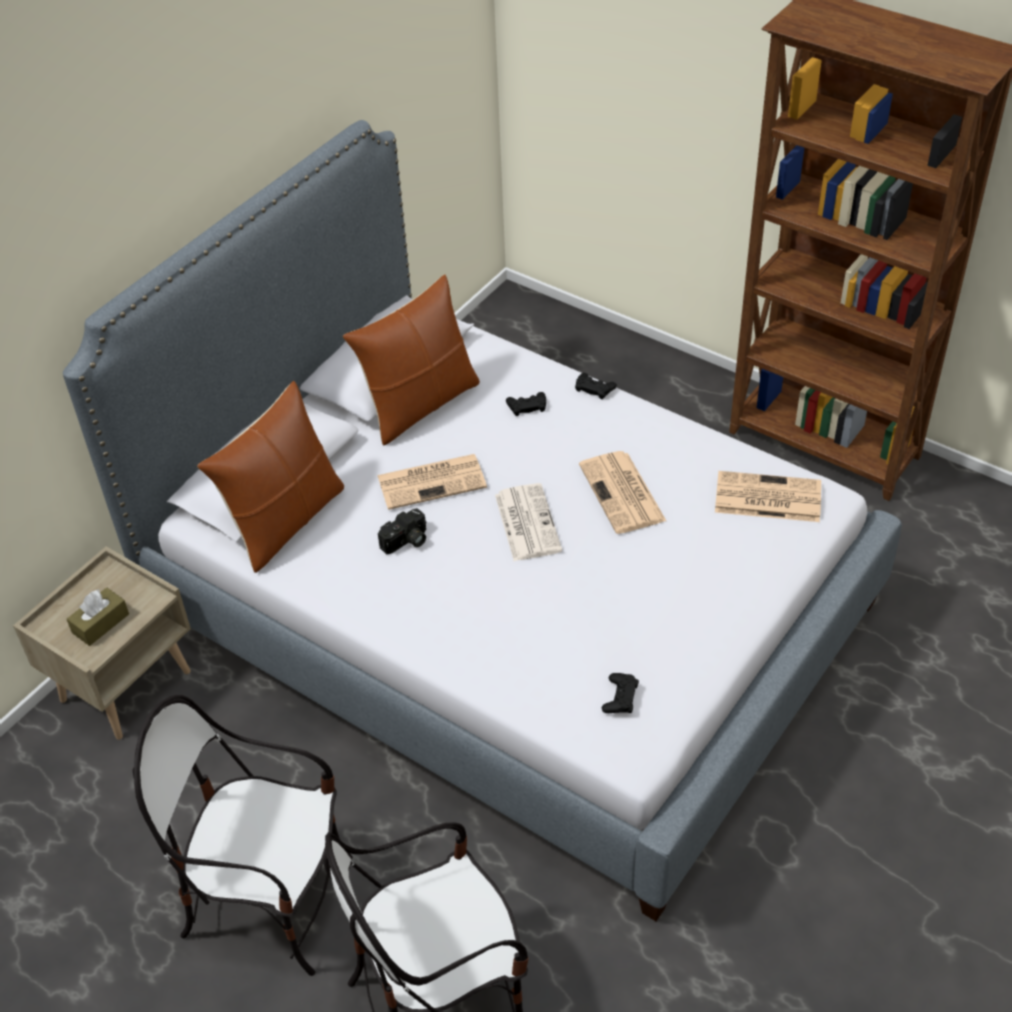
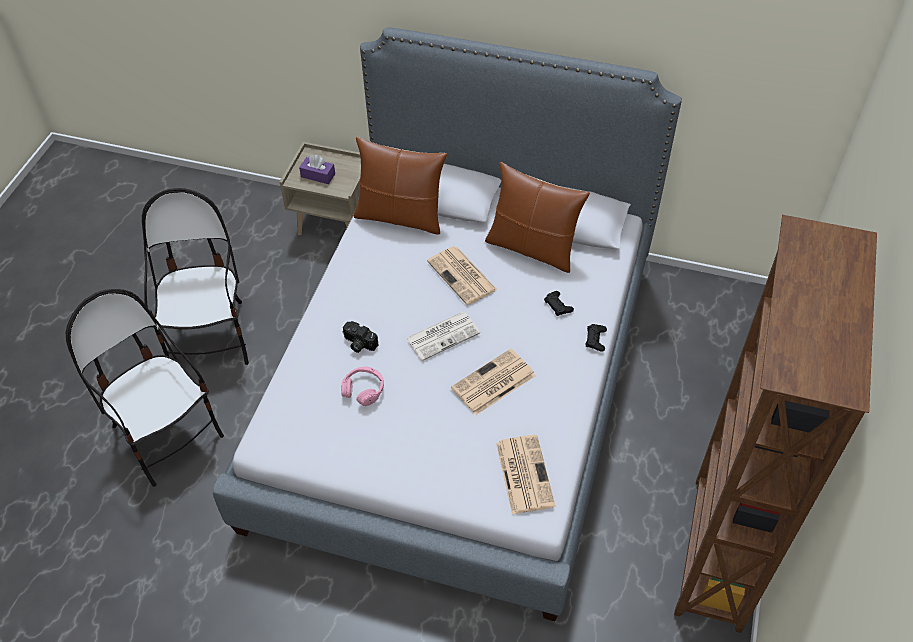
camera: 70 degrees right, 5 degrees up
(100, 623) = (318, 175): brown tissue box -> purple tissue box
(406, 542) = (403, 279): camera -> camera (358, 343)
(585, 621) = (363, 389): none -> pink headphones
(620, 697) = (304, 424): black game controller -> none

